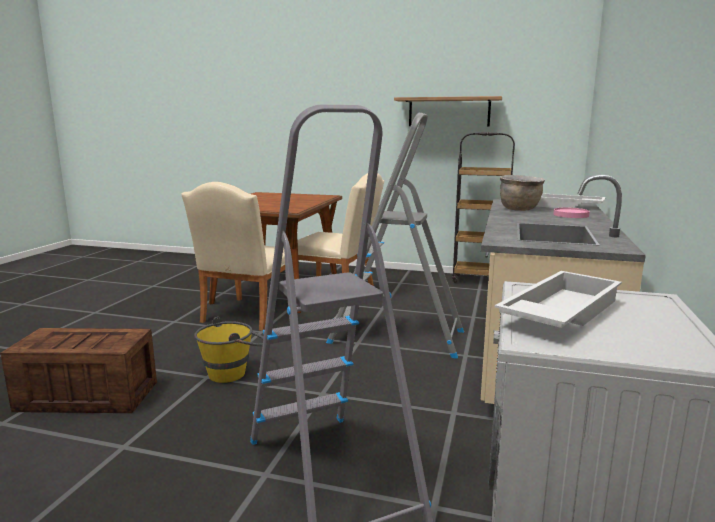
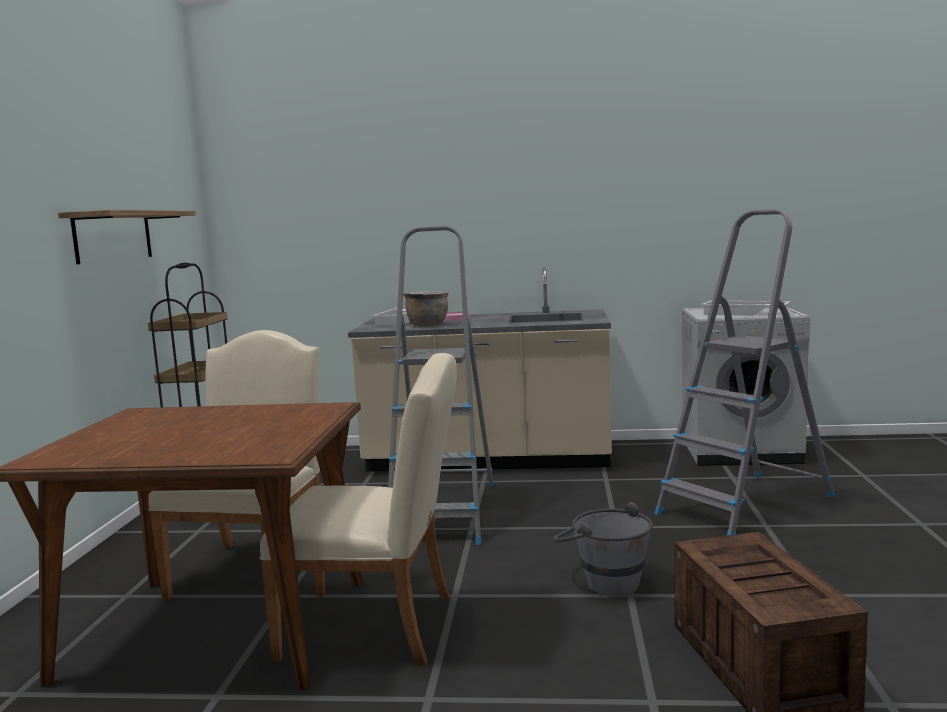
camera: 100 degrees left, 5 degrees down
(234, 372) = (603, 581): yellow bucket -> grey bucket

